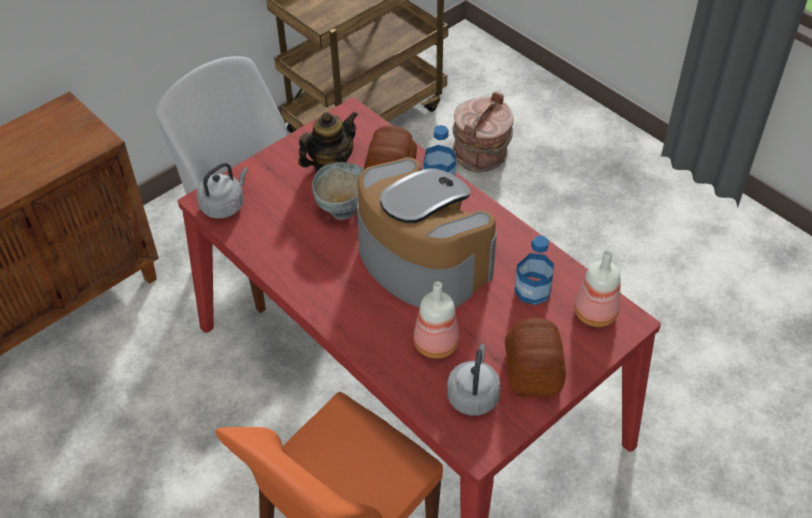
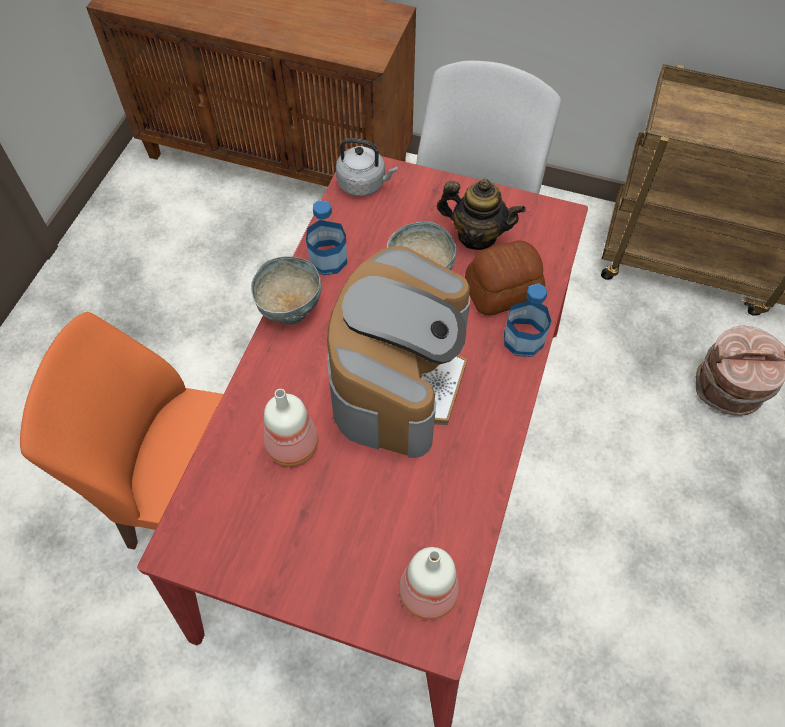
camera: 60 degrees right, 10 degrees up
(314, 299) = (291, 312): none -> grey bowl
(473, 395) = (243, 512): grey kettle -> none
(532, 290) = (422, 508): bottle -> bottle (328, 260)
(532, 371) = (306, 558): bread -> none

